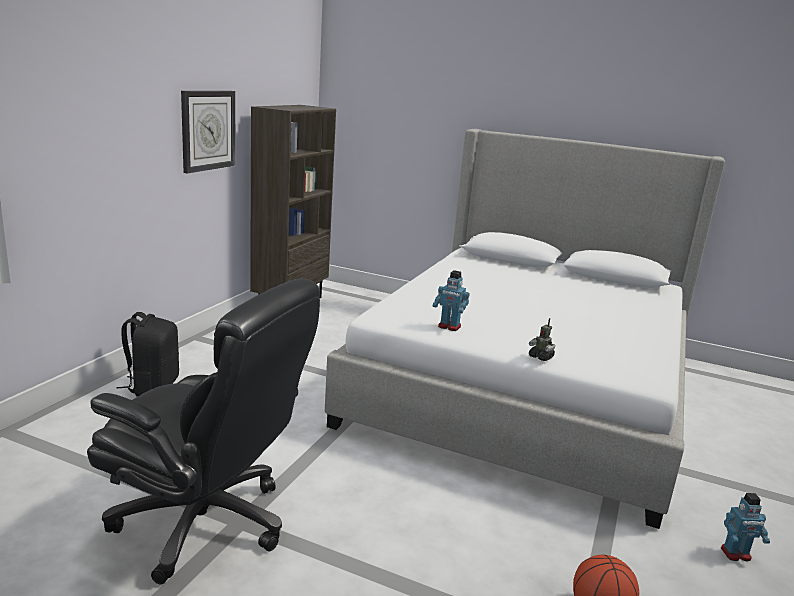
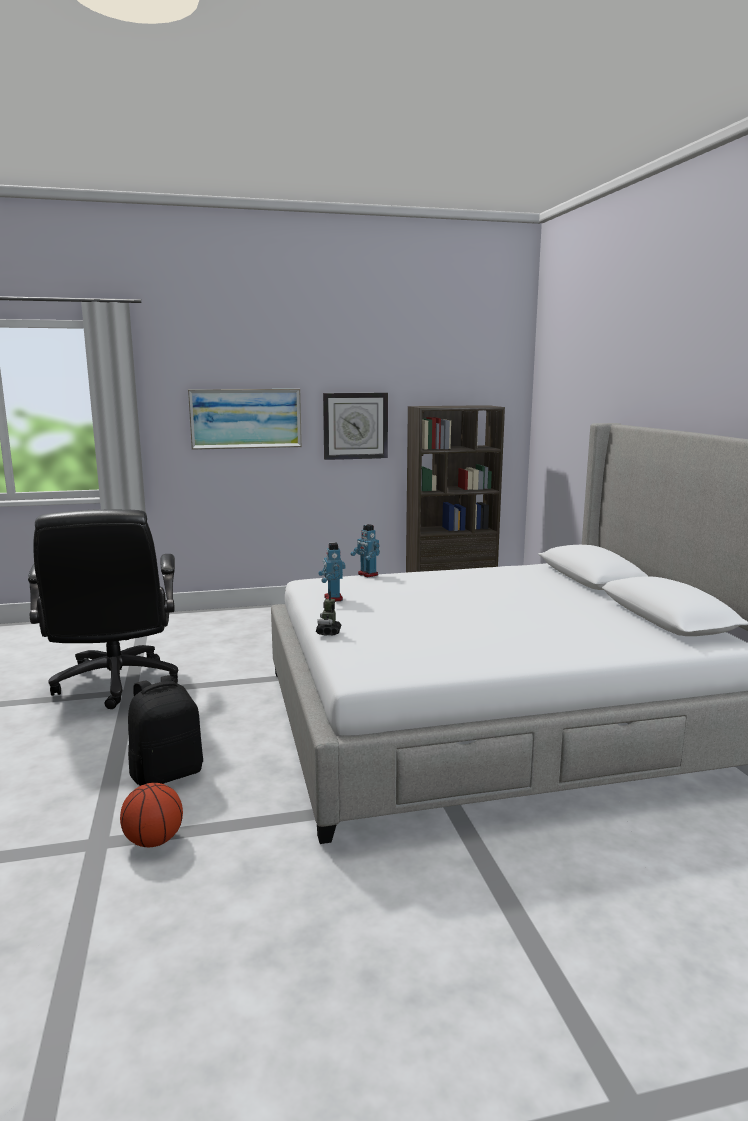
camera: 55 degrees right, 5 degrees down
(108, 126) = (246, 418): none -> picture
(152, 387) = (245, 618): black backpack -> black backpack (167, 773)
(736, 554) = (335, 903): toy robot -> toy robot (367, 574)

